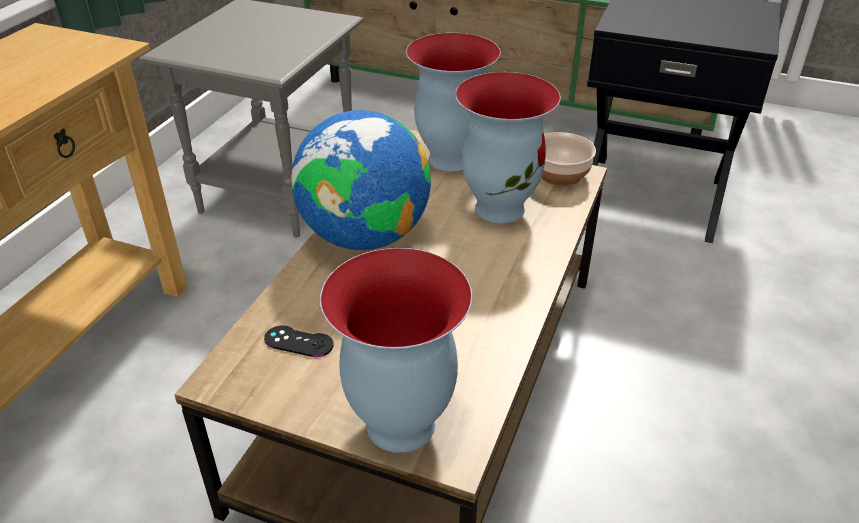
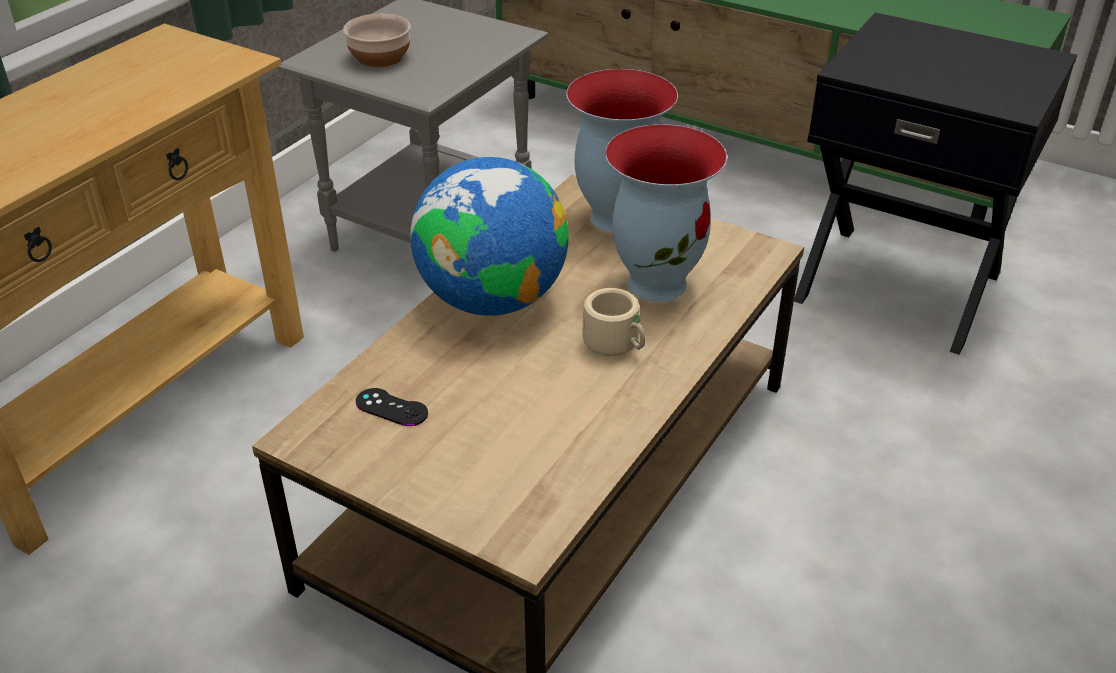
camera: 10 degrees right, 0 degrees up
(398, 424) = (475, 505): vase -> none
(482, 262) = (617, 343): none -> beige mug
(560, 174) = (743, 249): bowl -> bowl (380, 57)

